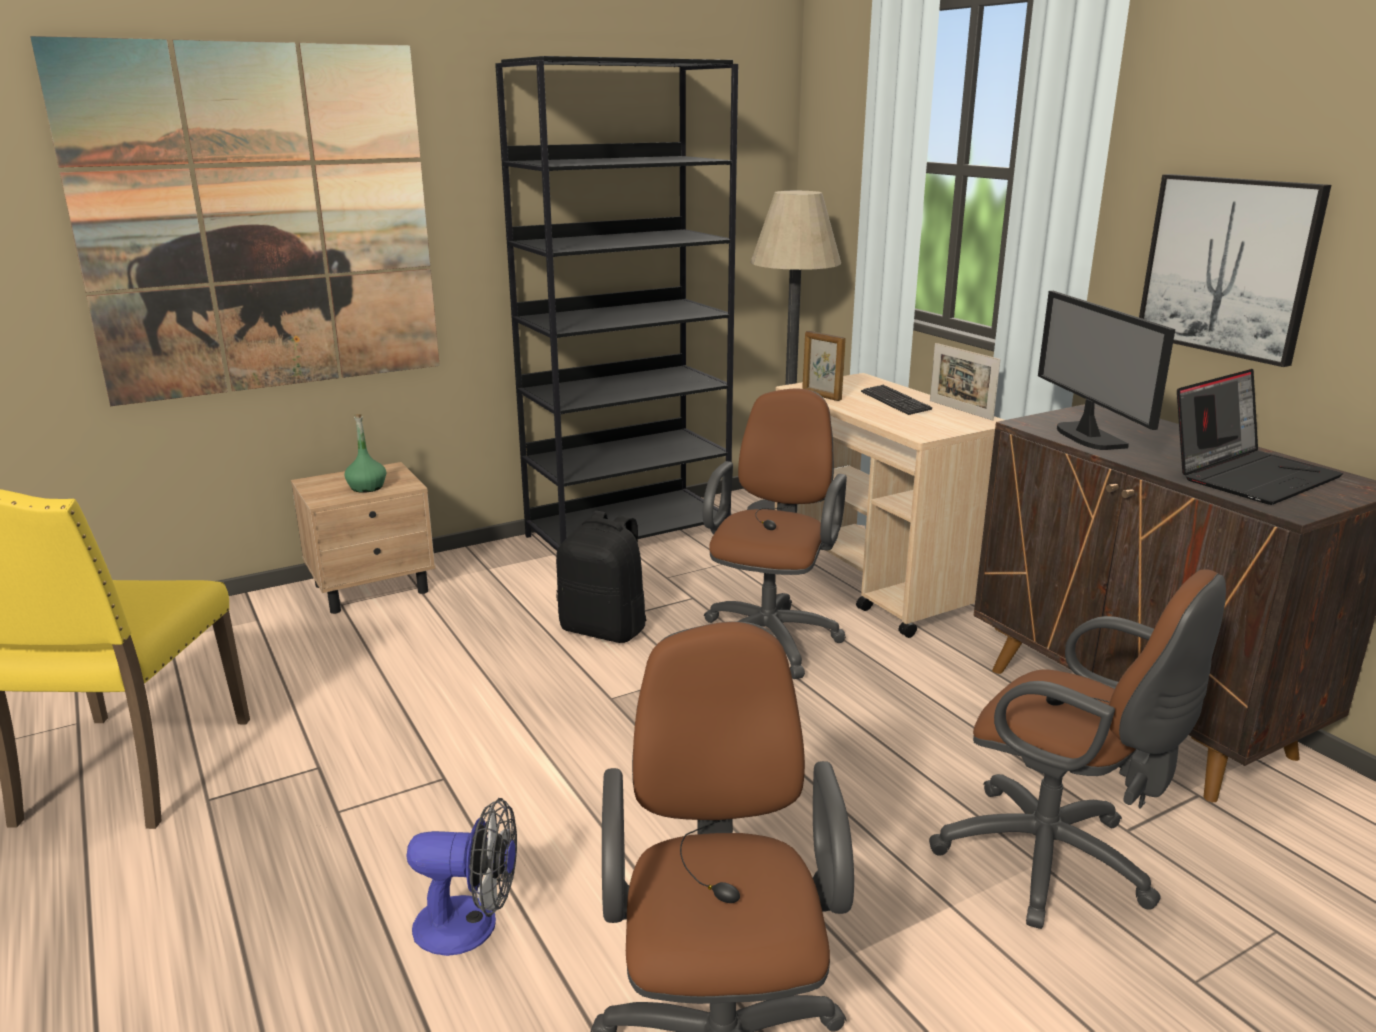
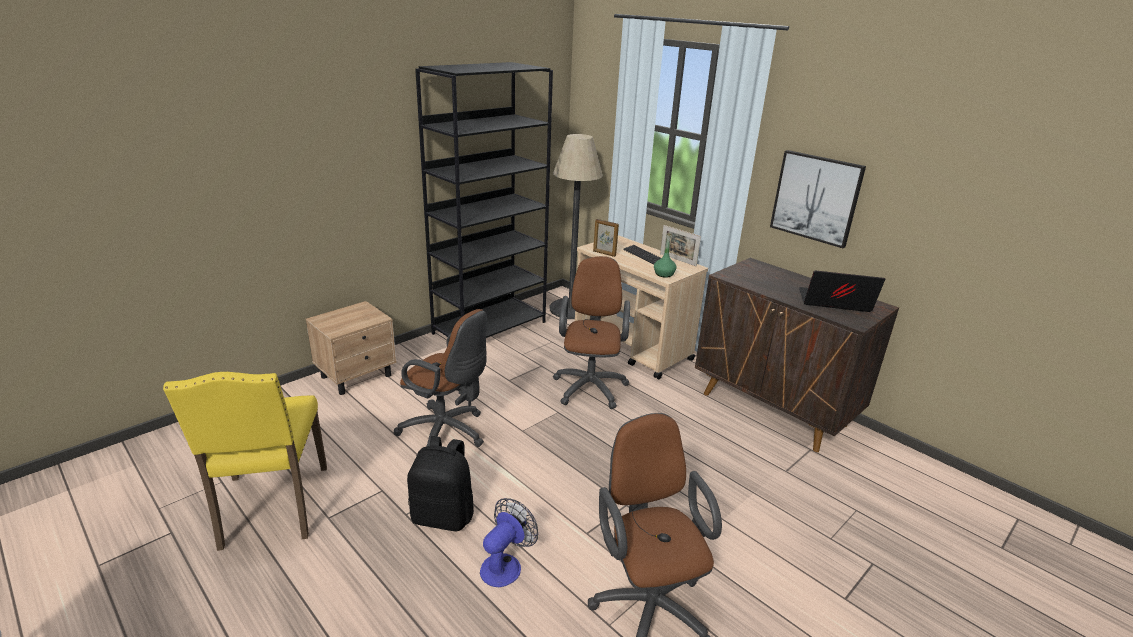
camera: 15 degrees left, 5 degrees up
(261, 222) = (285, 170): picture -> none
(367, 487) = (356, 321): green bottle -> green bottle (664, 274)
(470, 926) = (505, 564): fan -> fan turned 45 degrees counterclockwise
(605, 629) = (502, 389): black backpack -> black backpack (443, 516)
(1055, 863) = (760, 491): brown office chair -> brown office chair (447, 433)
(1087, 437) = (755, 283): monitor -> none
(1250, 475) = (833, 303): laptop -> laptop turned 120 degrees counterclockwise

